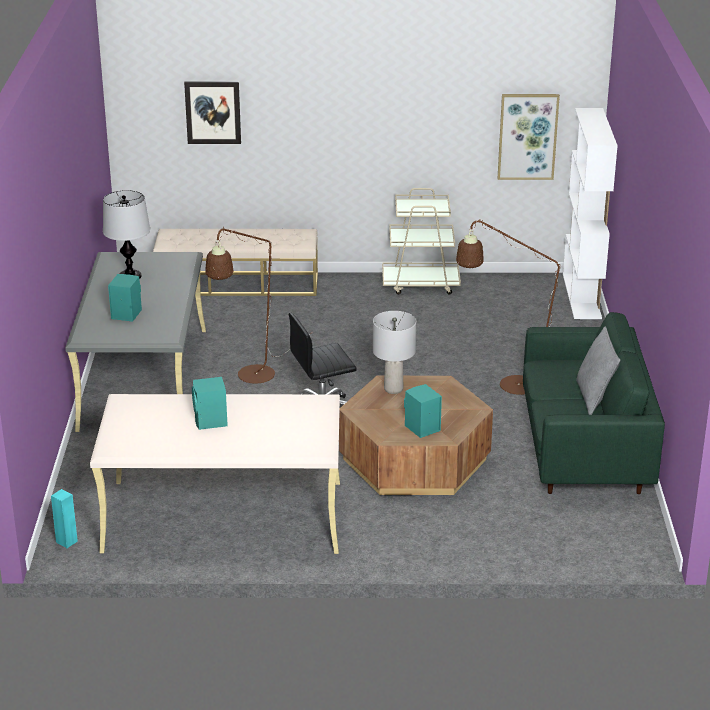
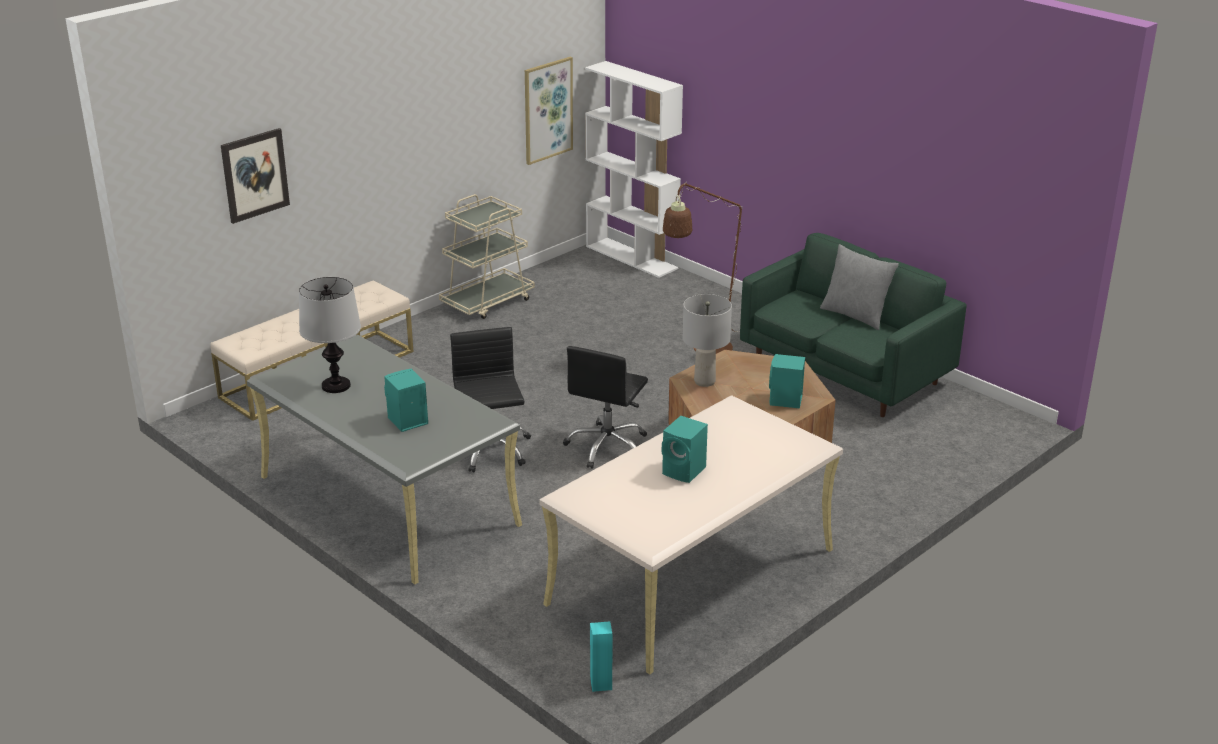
camera: 45 degrees left, 0 degrees up
(250, 378) = (490, 449): brown floor lamp -> black office chair

